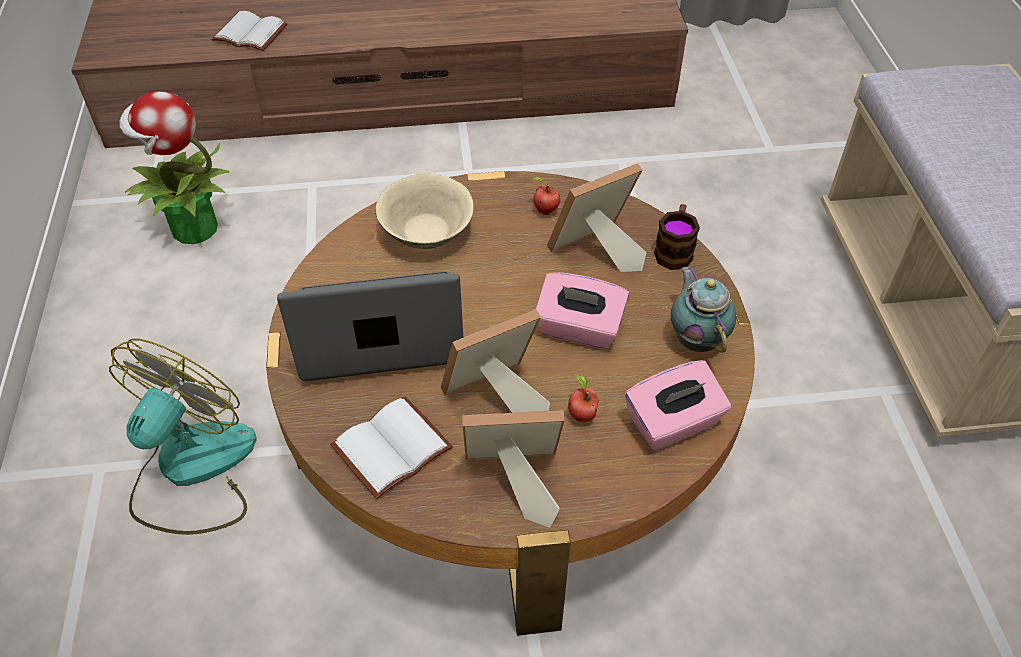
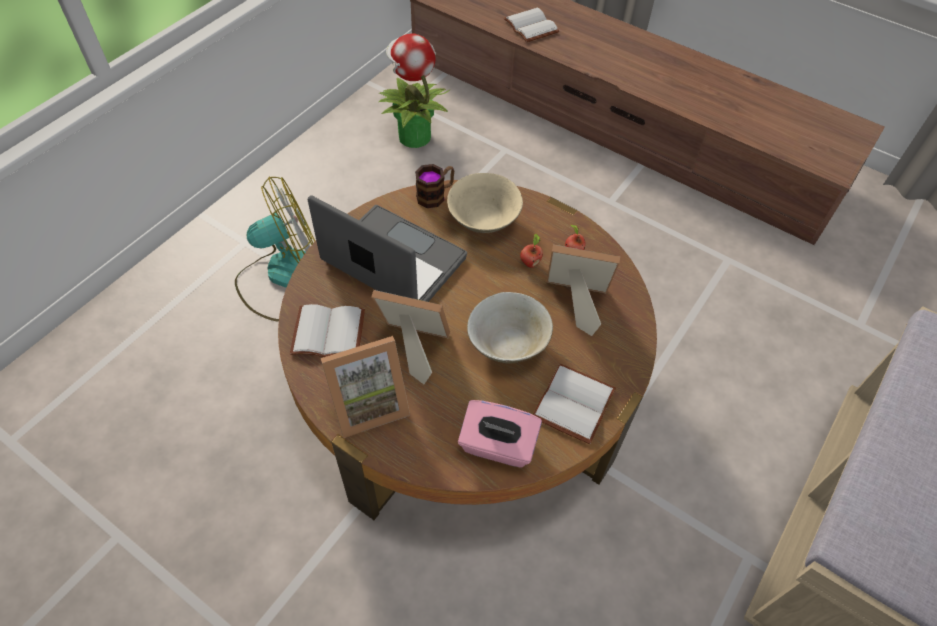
camera: 40 degrees right, 5 degrees up
(512, 482) = (368, 403): picture frame -> picture frame turned 120 degrees clockwise
(579, 329) = (507, 343): pink tissue box -> beige bowl
(581, 415) = (449, 396): apple -> apple (530, 262)
(674, 250) = (630, 338): mug -> mug (435, 195)
(696, 339) = (575, 406): teapot -> white book

